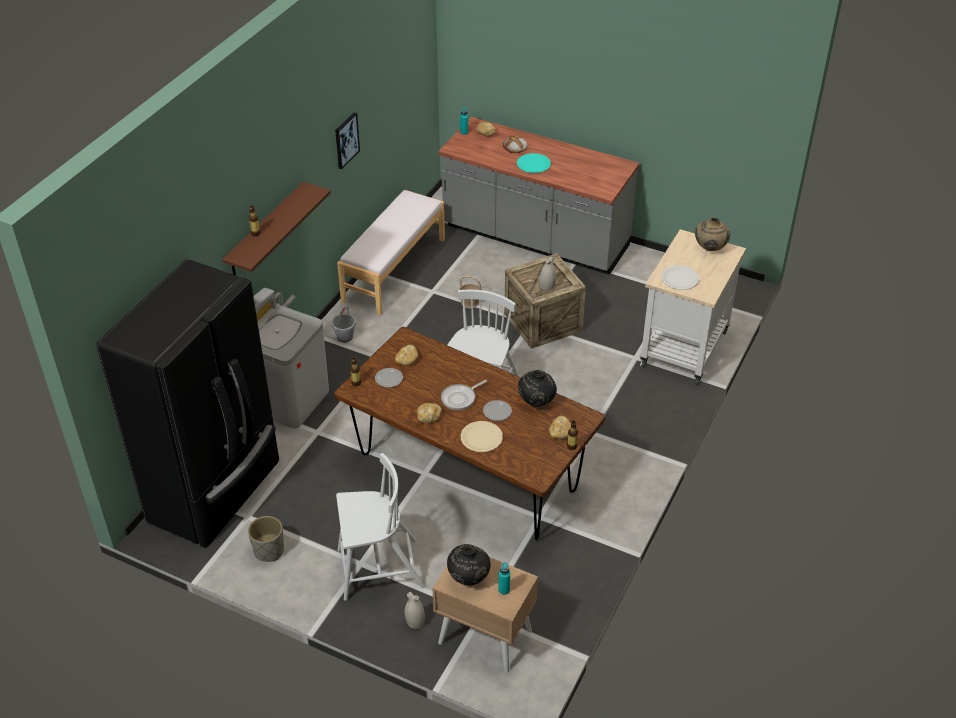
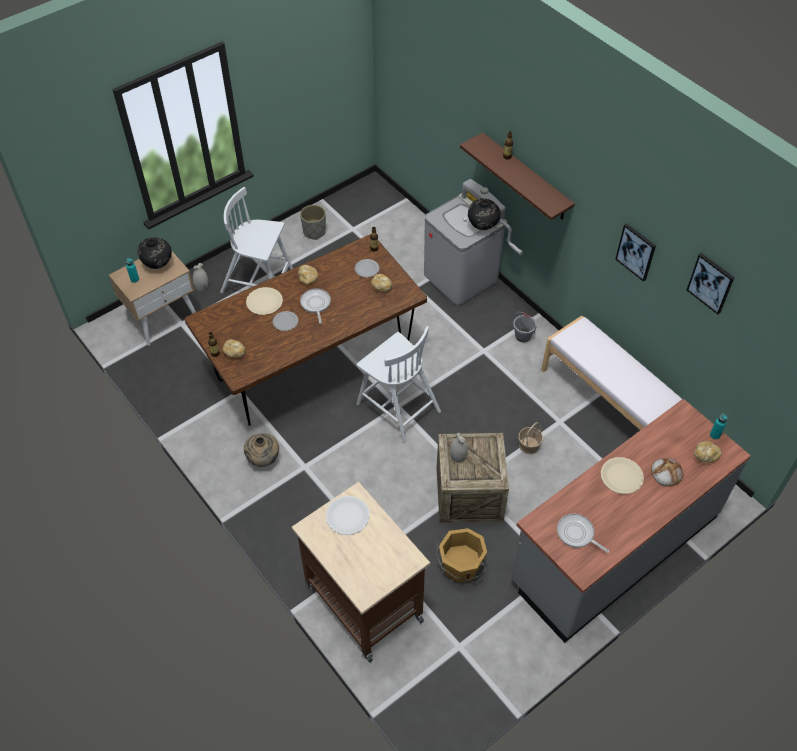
camera: 115 degrees right, 10 degrees up
(219, 492) = (385, 220): black fridge -> none
(378, 569) = (258, 282): white chair -> white chair turned 90 degrees clockwise
(384, 79) = (711, 283): none -> picture
(533, 164) = (621, 476): turquoise plate -> beige plate
(536, 402) = (278, 350): black vase -> black vase (483, 227)
(598, 173) = (577, 534): none -> frying pan
(612, 308) = (460, 566): none -> orange bucket
(684, 350) = (363, 602): white cart -> brown cart
(709, 249) = (379, 572): beige vase -> beige vase (263, 459)

